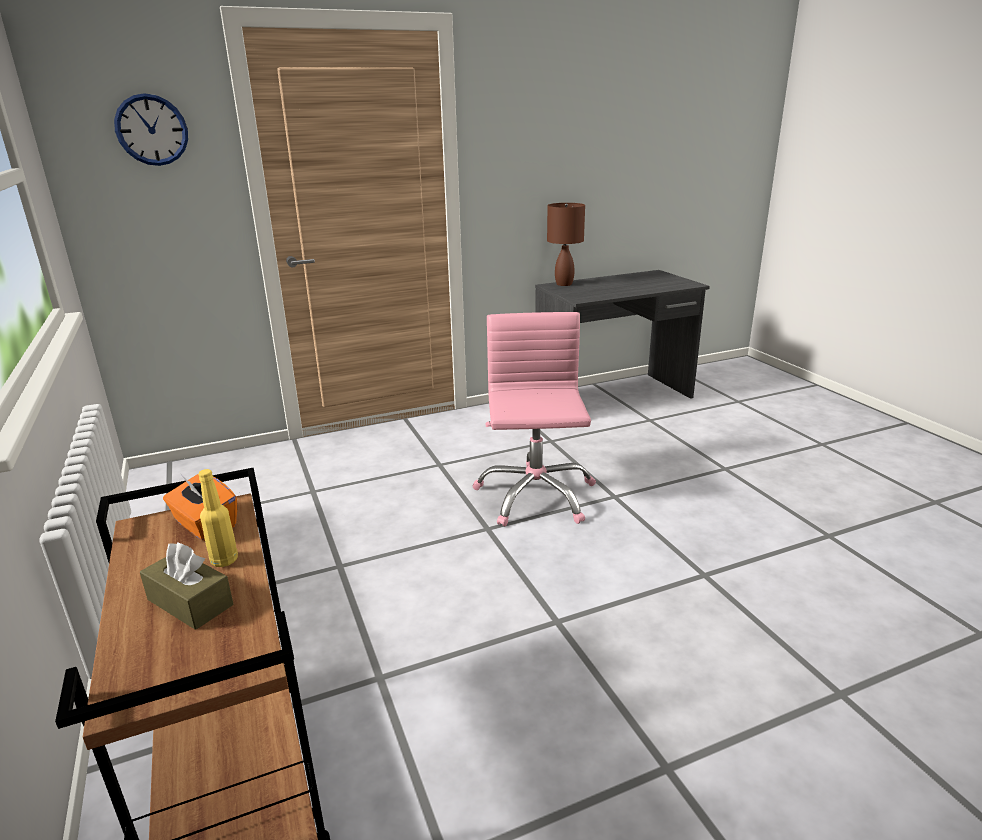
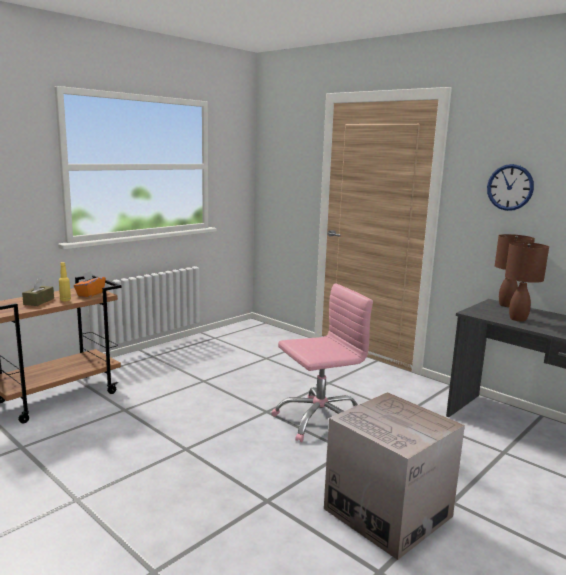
camera: 65 degrees right, 10 degrees down
(152, 130) = (290, 154): wall clock -> wall clock (510, 187)
(610, 290) = (517, 319): none -> brown table lamp
(738, 505) = (387, 512): none -> cardboard box

